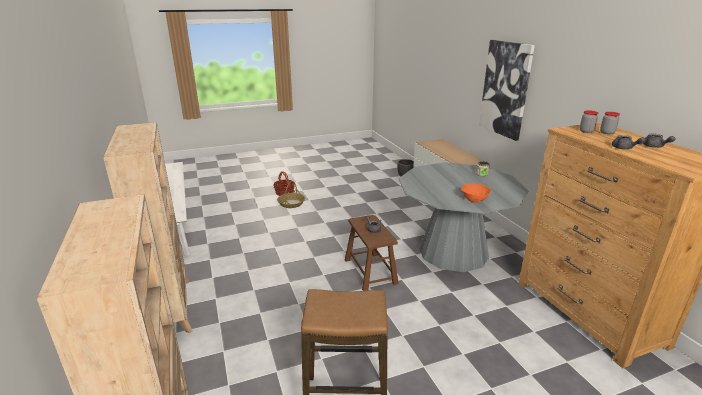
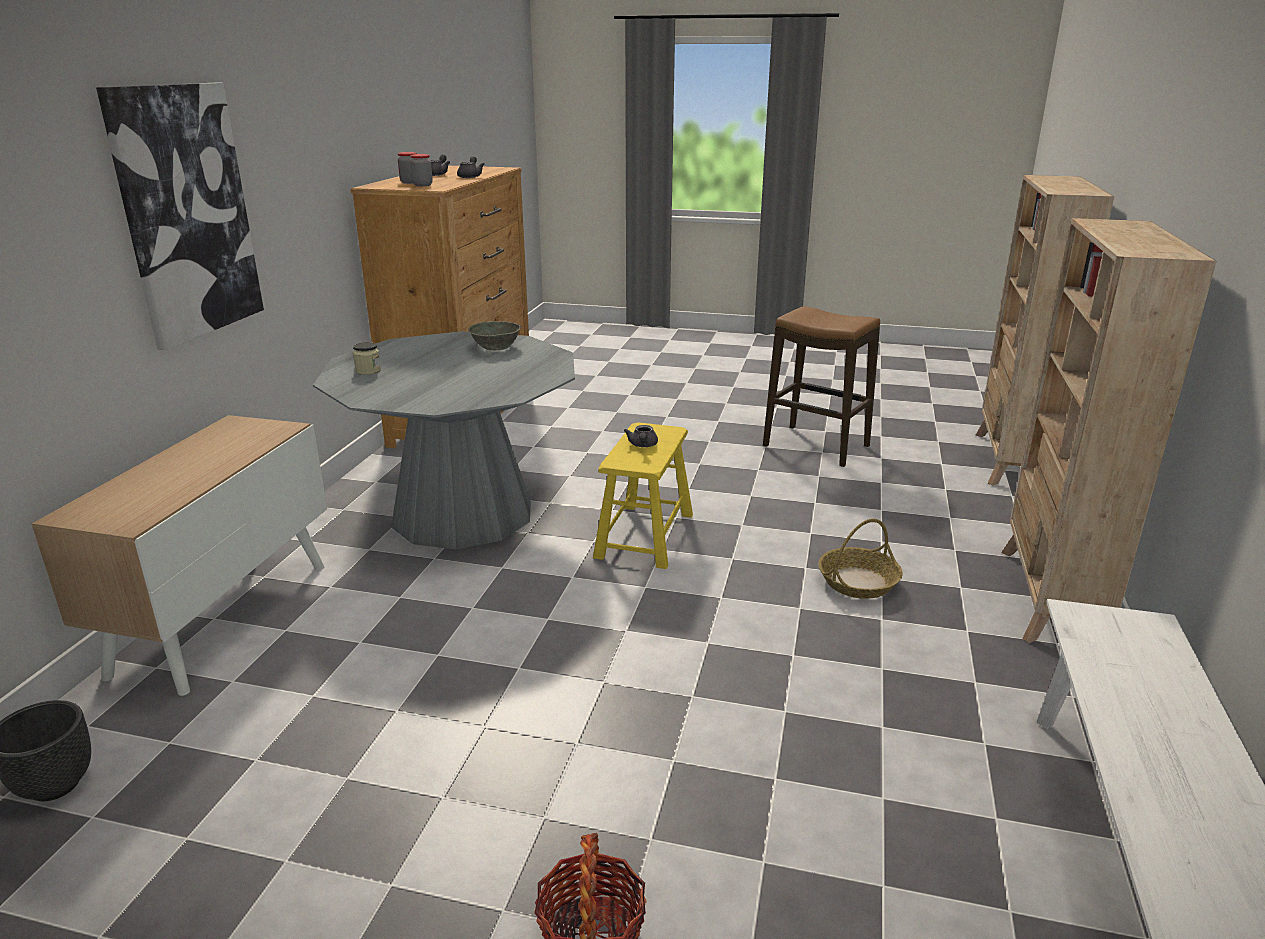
camera: 145 degrees left, 0 degrees up
(291, 203) = (624, 827): basket -> basket (858, 582)
(370, 271) = (645, 535): brown stool -> yellow stool
(474, 199) = (496, 347): orange bowl -> grey bowl

